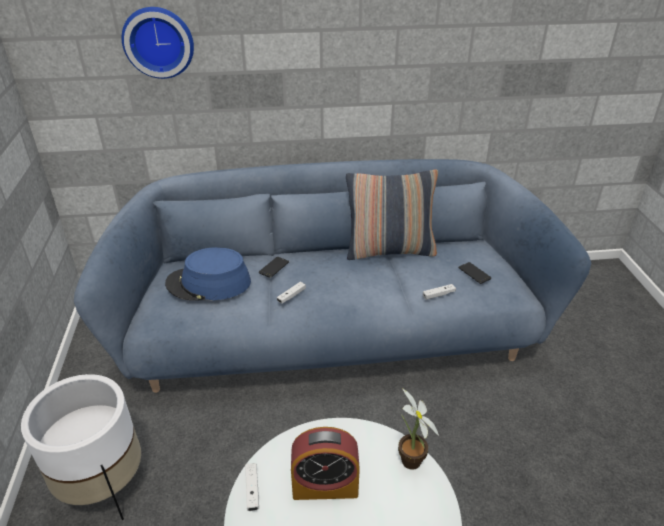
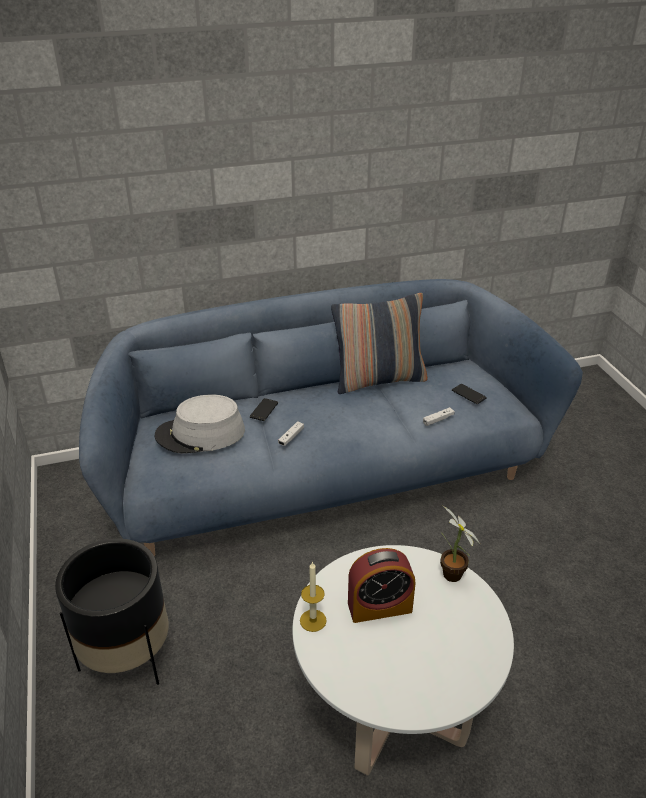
camera: 10 degrees left, 0 degrees up
(104, 486) = (127, 657): white planter -> black planter
(158, 42) = (125, 182): wall clock -> none
(208, 283) = (200, 434): blue hat -> grey hat
(252, 490) = (313, 620): white game controller -> candle

